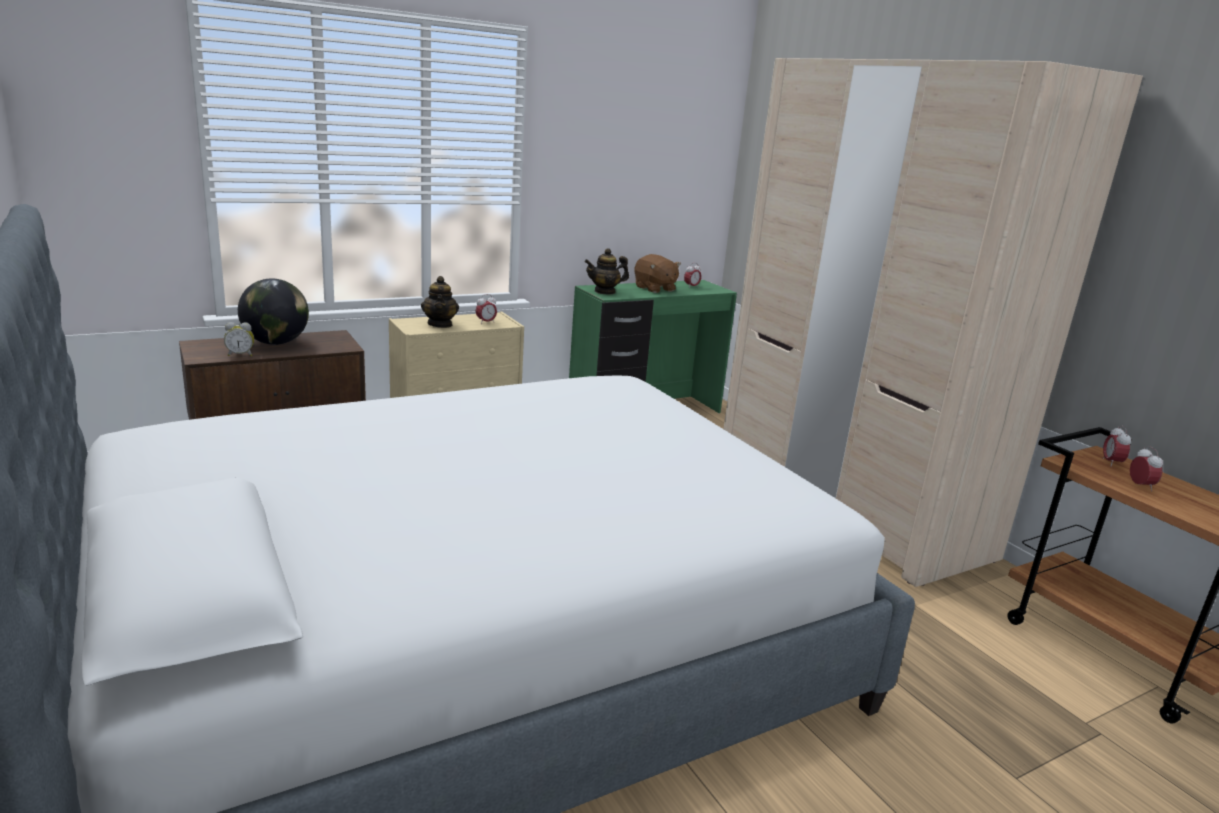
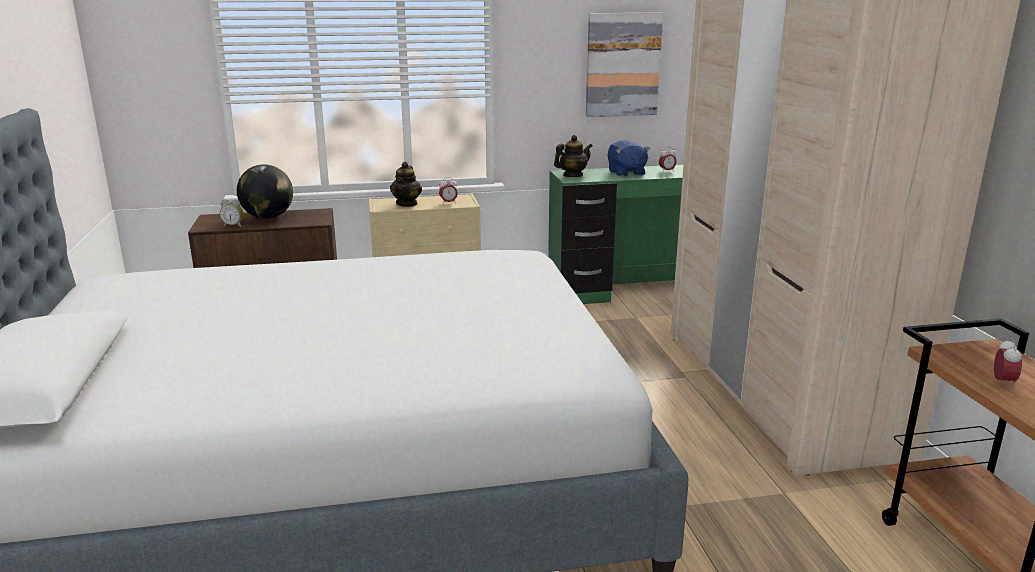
camera: 20 degrees right, 0 degrees up
(605, 292) = (572, 175): teapot -> teapot turned 150 degrees clockwise
(648, 175) = (622, 65): none -> picture
(655, 289) = (626, 173): brown plush toy -> blue plush toy
(1111, 463) = (993, 357): alarm clock -> none

